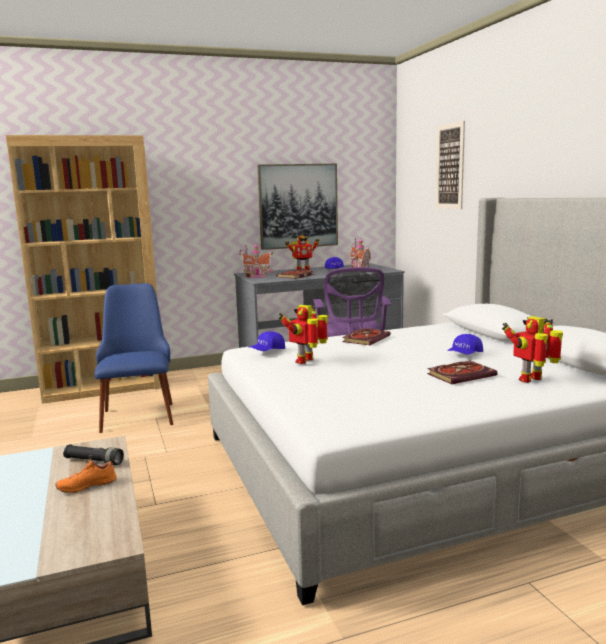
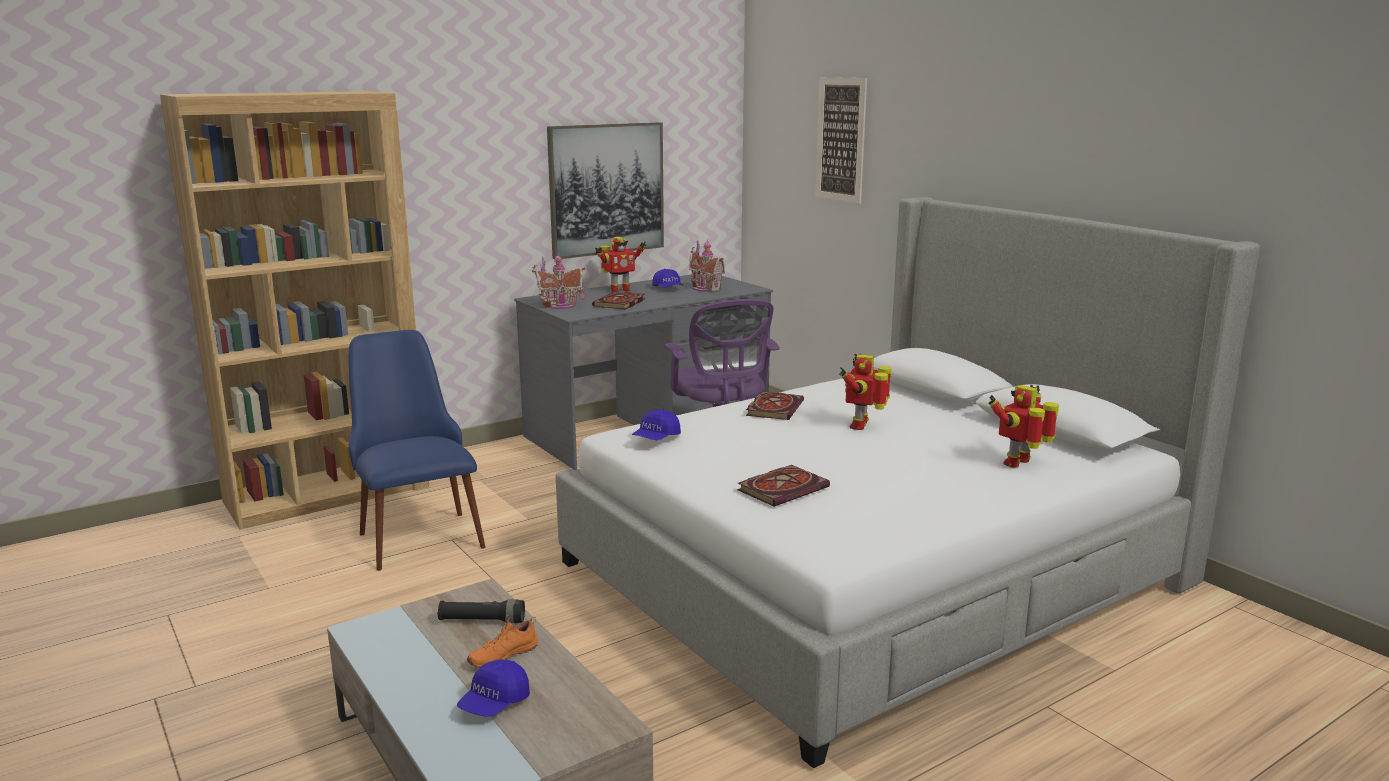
camera: 15 degrees left, 5 degrees up
(306, 361) = (723, 451): toy robot -> toy robot (861, 425)
(461, 375) = (933, 461): book -> book (783, 488)
(464, 354) = (918, 428): blue cap -> blue cap (494, 704)

